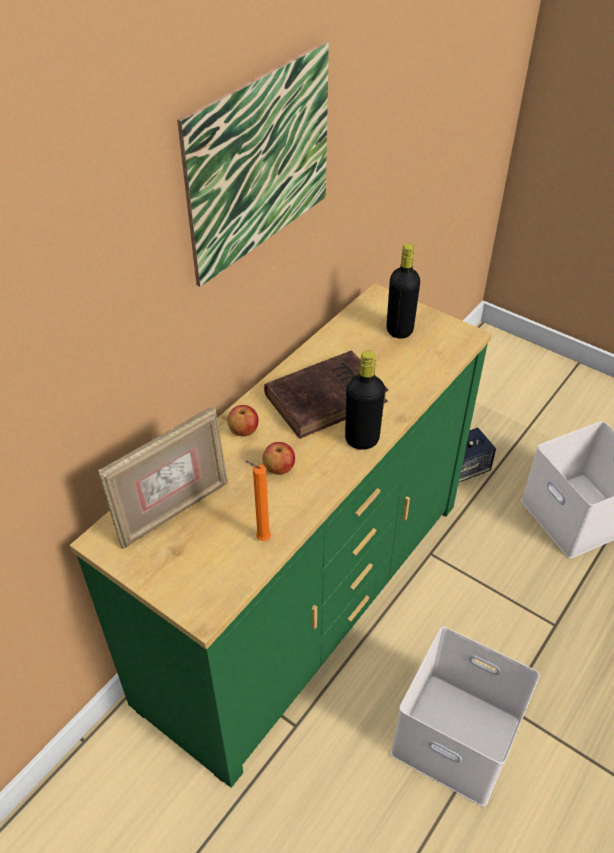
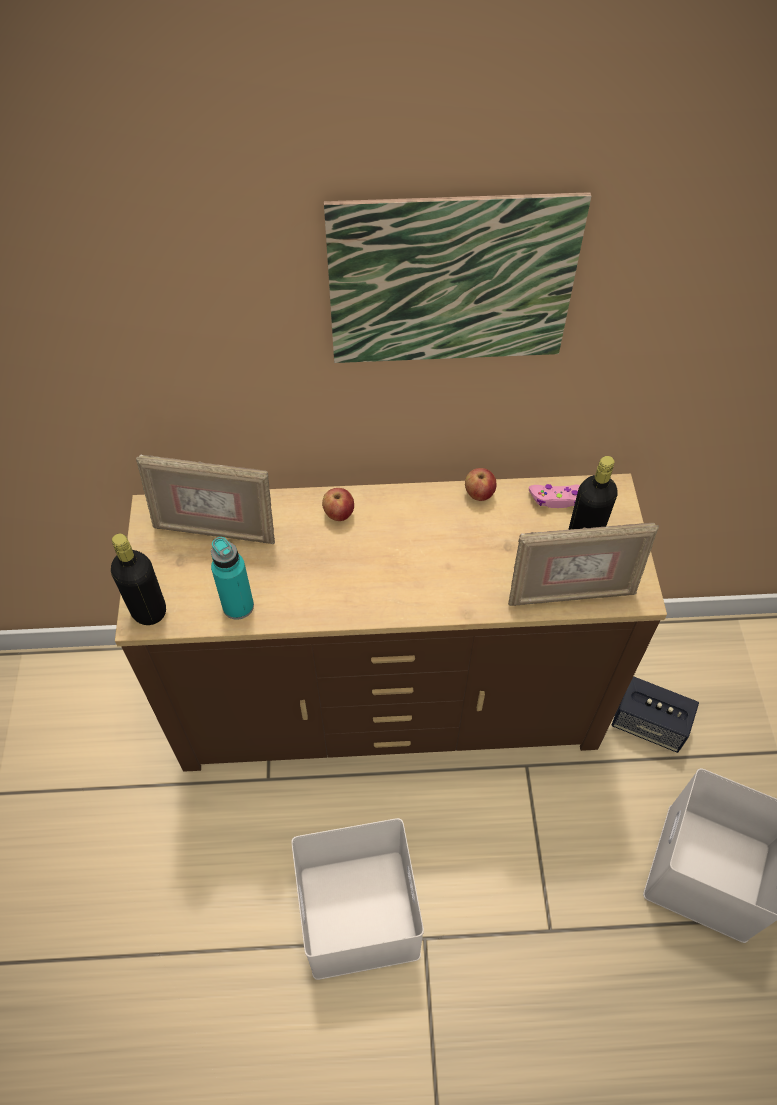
camera: 50 degrees right, 10 degrees up
(261, 538) = (238, 606): orange candle -> turquoise bottle
(279, 469) = (321, 567): apple -> apple (479, 494)
(305, 597) = (388, 698): green dresser -> brown dresser
(328, 397) = (437, 543): brown book -> none
(356, 323) = (556, 499): none -> pink game controller
(362, 439) = (410, 602): black bottle -> black bottle (149, 611)
(436, 362) = (570, 594): none -> picture frame

